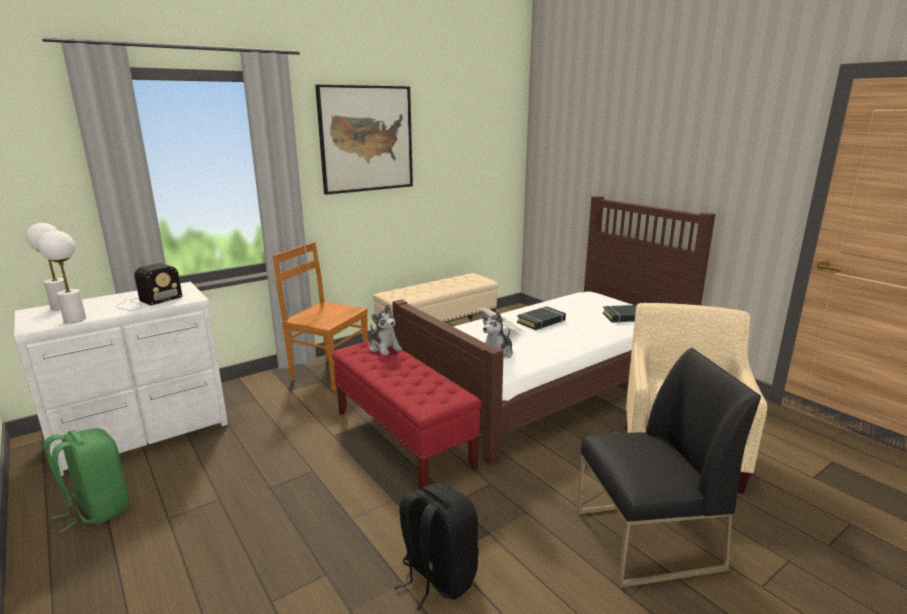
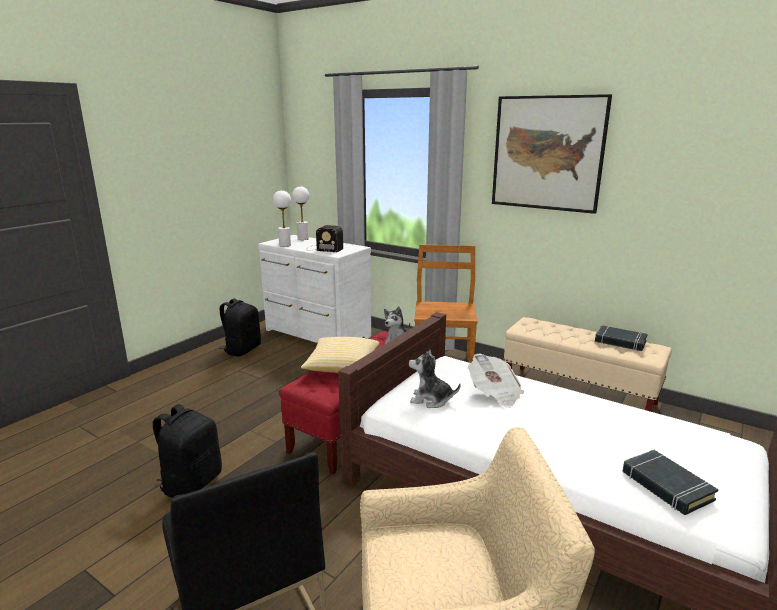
camera: 70 degrees right, 0 degrees up
(97, 509) = (242, 350): green backpack -> black backpack
(406, 379) = (342, 367): none -> pillow
(541, 321) = (555, 414): black book -> black book (620, 342)

